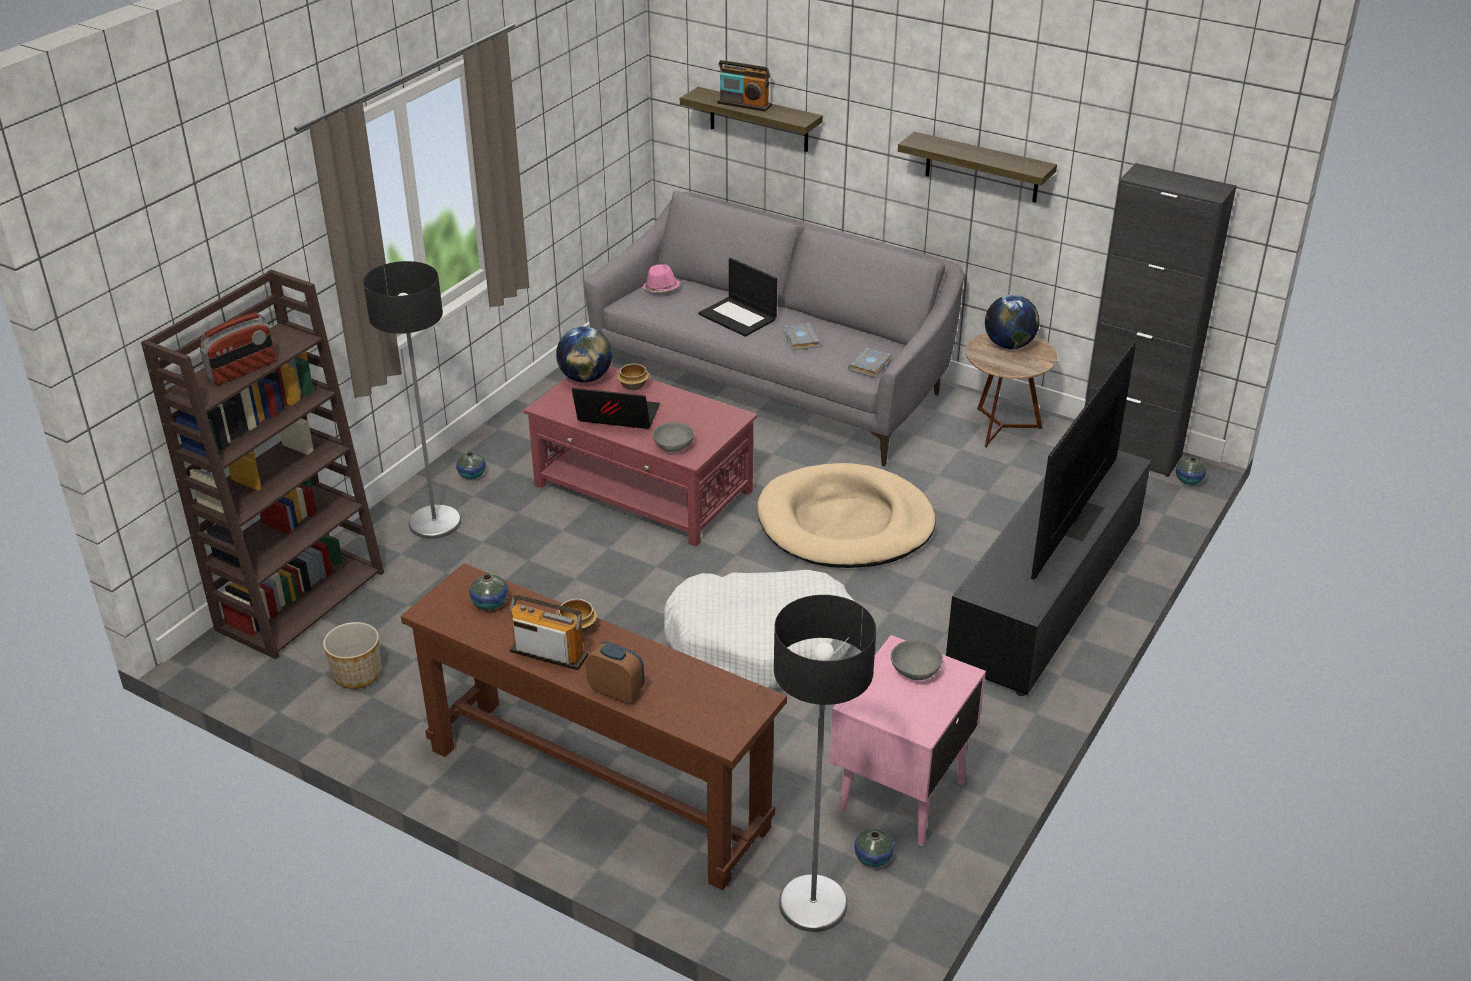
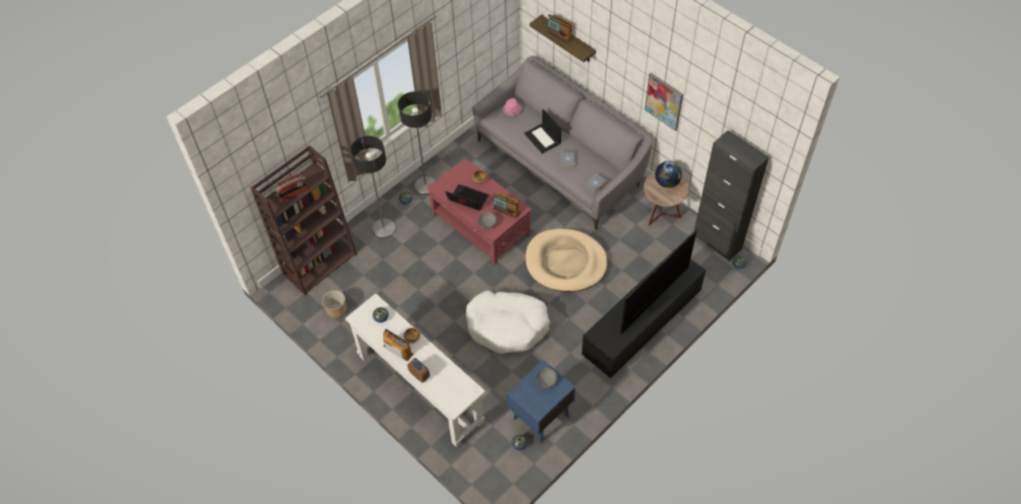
camera: 15 degrees right, 20 degrees up
(585, 378) = (459, 171): globe -> none
(597, 788) = (420, 388): brown console table -> white console table
(706, 422) = (506, 210): none -> radio
(813, 904) = (489, 461): floor lamp -> floor lamp (426, 185)
(900, 795) = (540, 417): pink nightstand -> blue nightstand
(982, 168) = (664, 101): shelf -> picture

